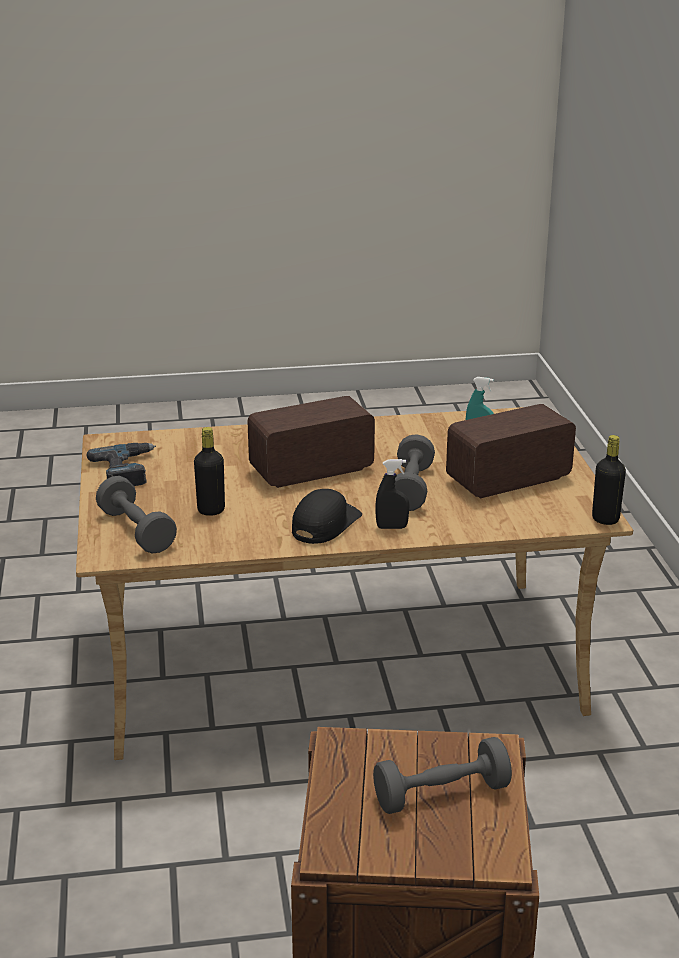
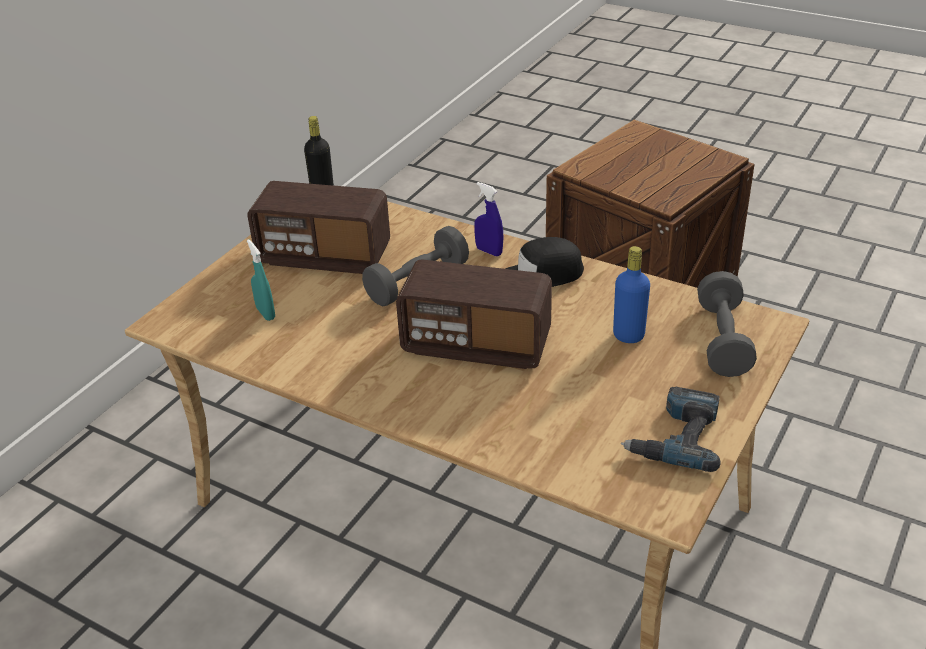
camera: 140 degrees left, 10 degrees up
(211, 510) = (628, 335): black bottle -> blue bottle
(392, 527) = (489, 251): black spray bottle -> blue spray bottle
(441, 794) = (635, 160): grey dumbbell -> none

